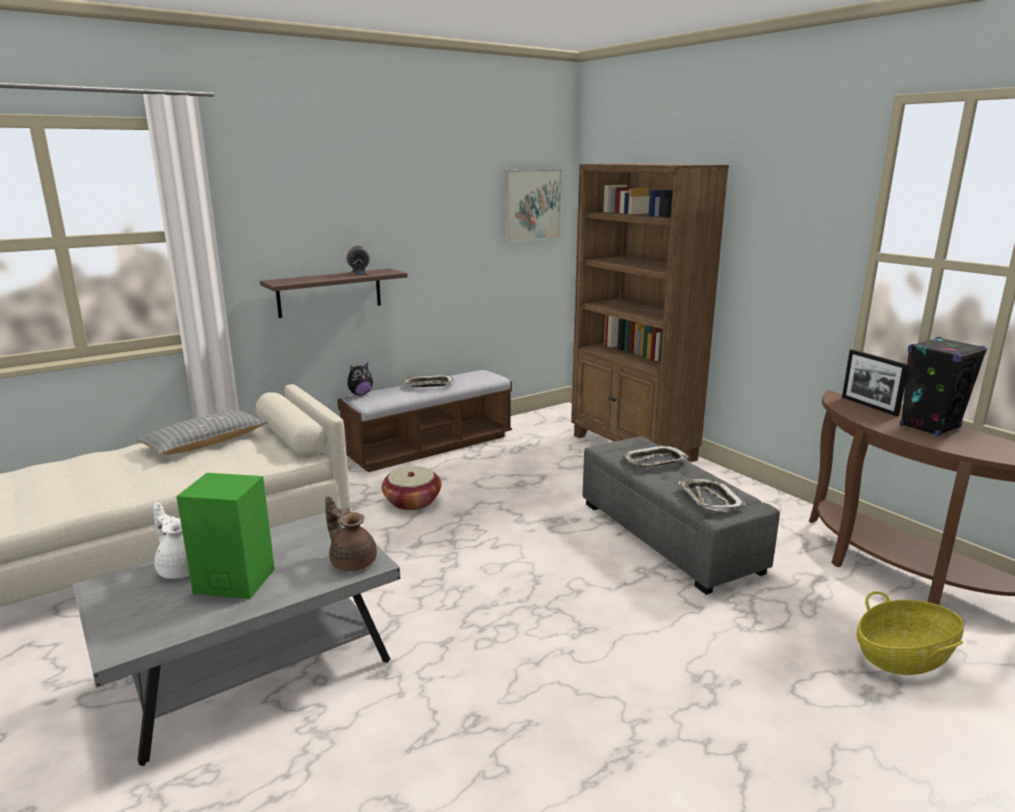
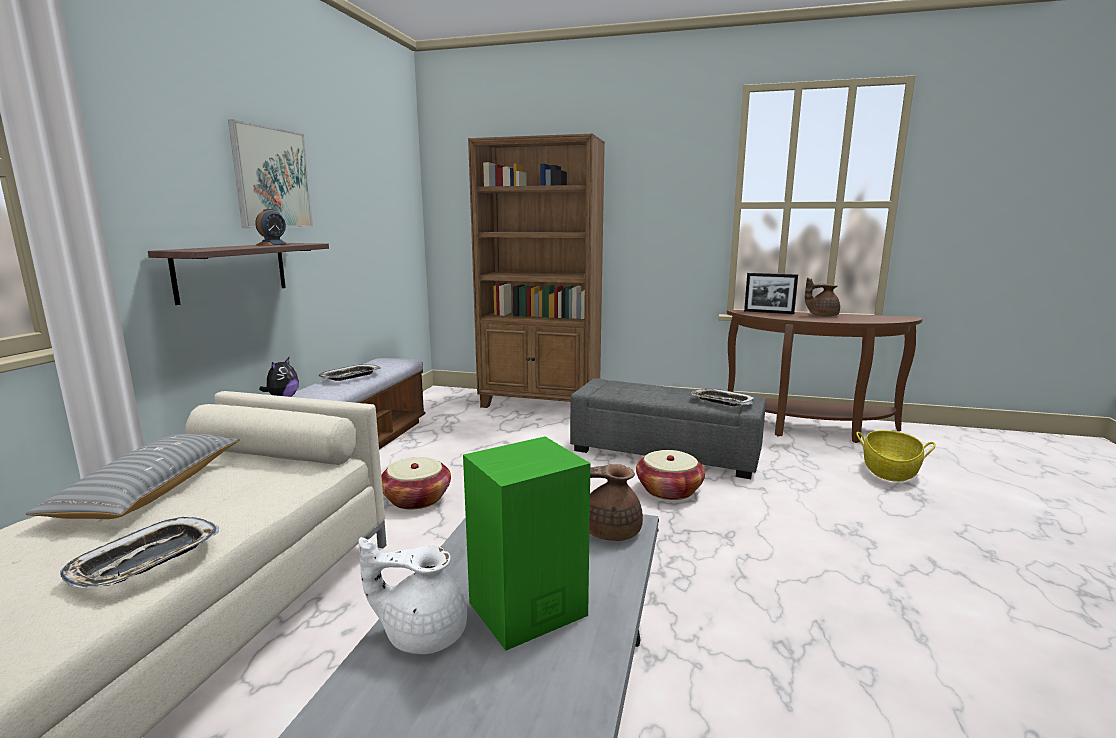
camera: 40 degrees left, 5 degrees down
(532, 205) = (396, 185): picture -> picture (272, 178)
(605, 571) = (669, 490): none -> basket
(654, 461) = (640, 390): tray -> tray (146, 561)
(929, 427) = (821, 315): black speaker -> brown teapot

